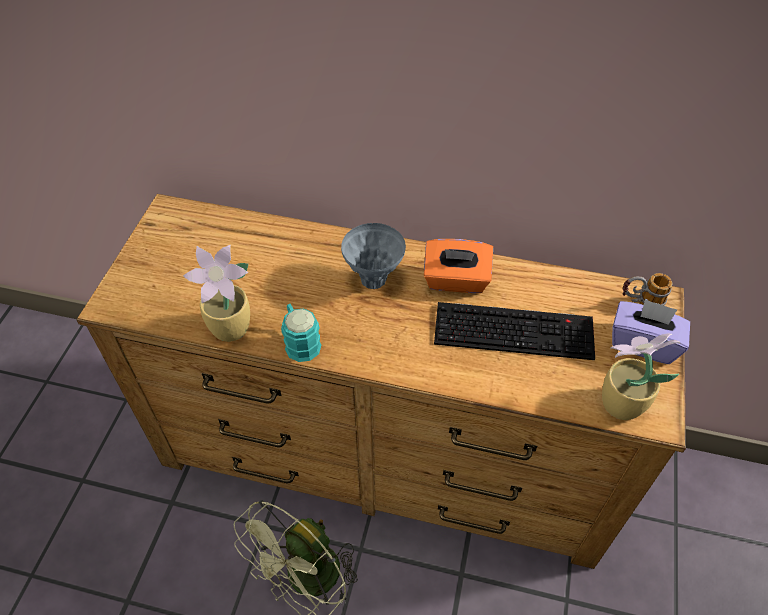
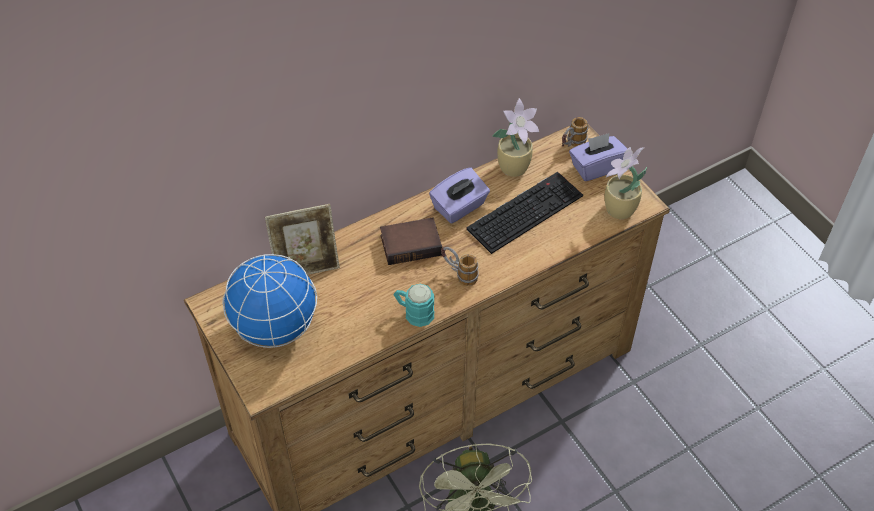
camera: 45 degrees left, 0 degrees up
(184, 263) = (274, 327): none -> globe
(232, 329) = (363, 339): potted plant -> potted plant (515, 167)
(269, 234) = (306, 265): none -> picture frame
(374, 280) = (411, 244): grey vase -> book
(381, 339) = (459, 274): none -> mug
(456, 281) = (459, 207): orange tissue box -> purple tissue box

